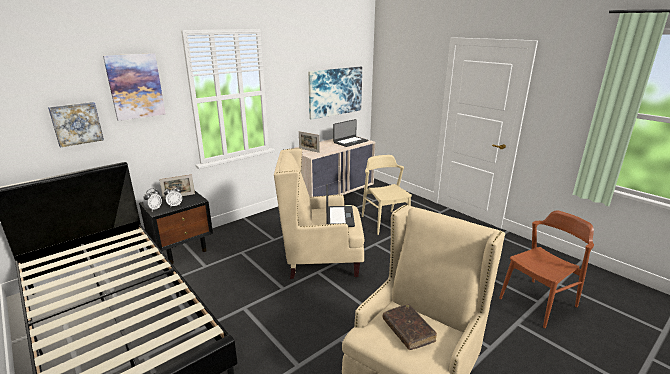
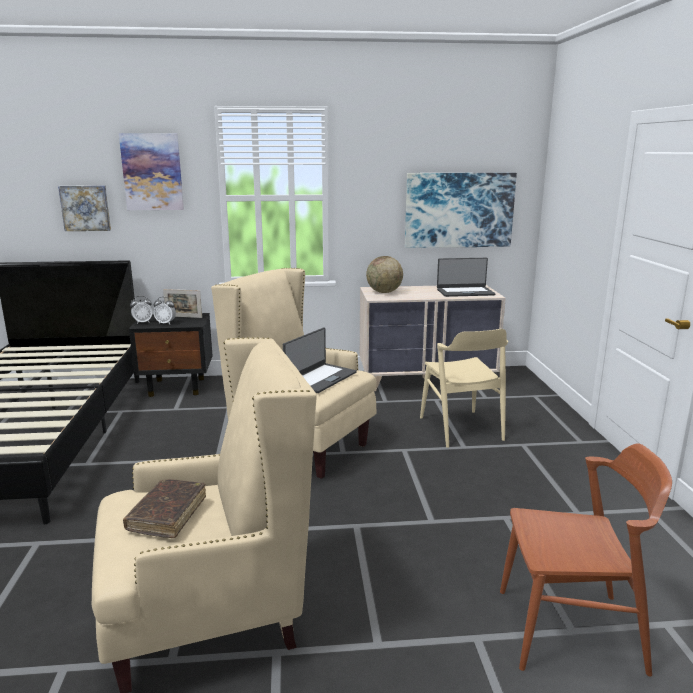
camera: 35 degrees right, 5 degrees down
(309, 150) = (384, 292): picture frame -> globe
(385, 222) = (461, 428): beige chair -> beige chair turned 150 degrees clockwise

